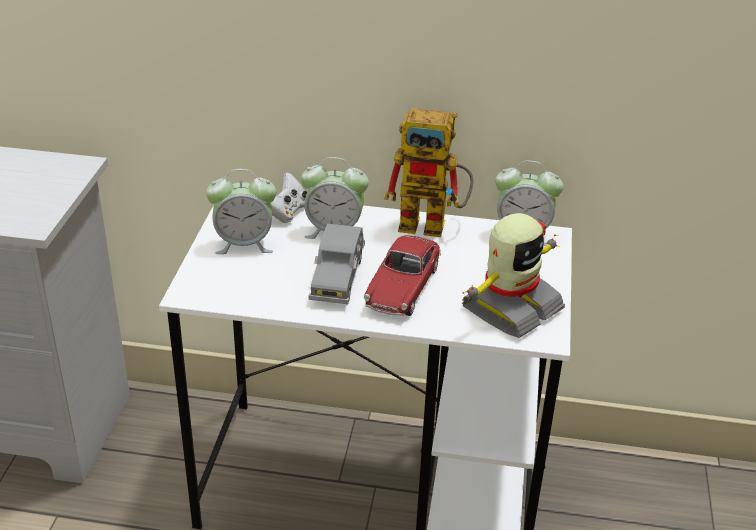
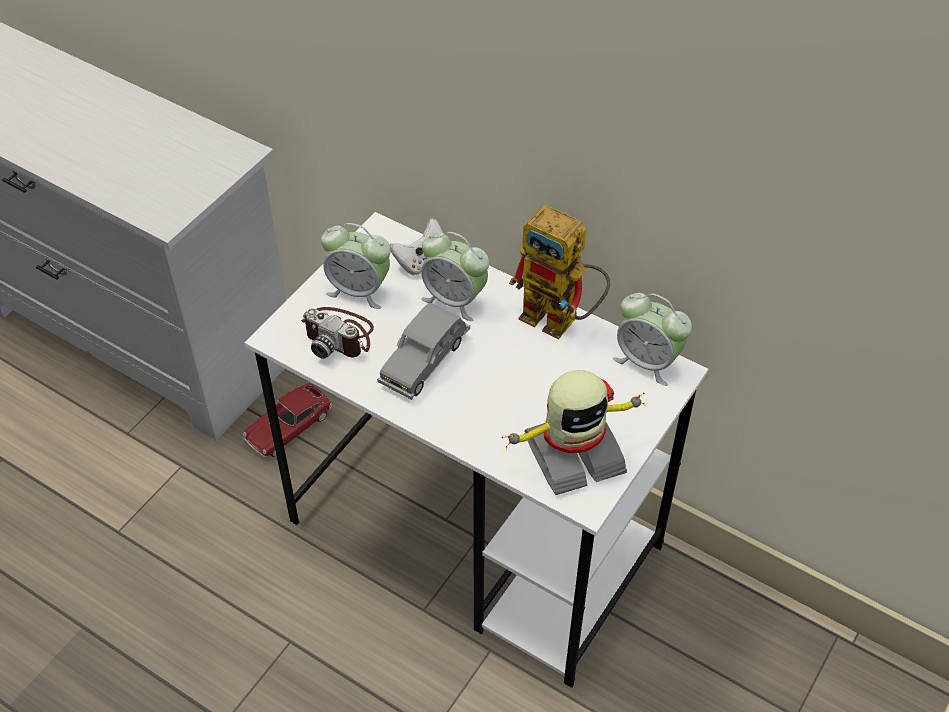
camera: 25 degrees right, 15 degrees up
(247, 278) = (339, 335): none -> camera
(402, 287) = (480, 393): toy car -> toy car (289, 427)

